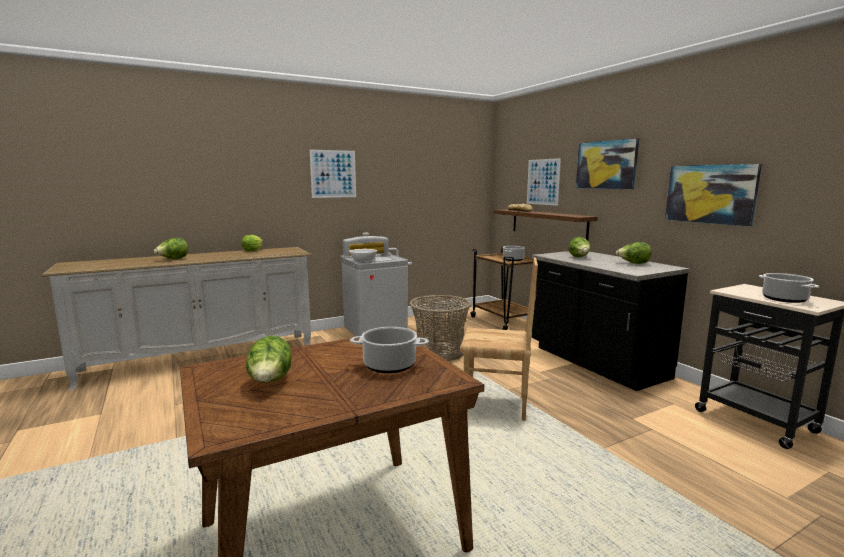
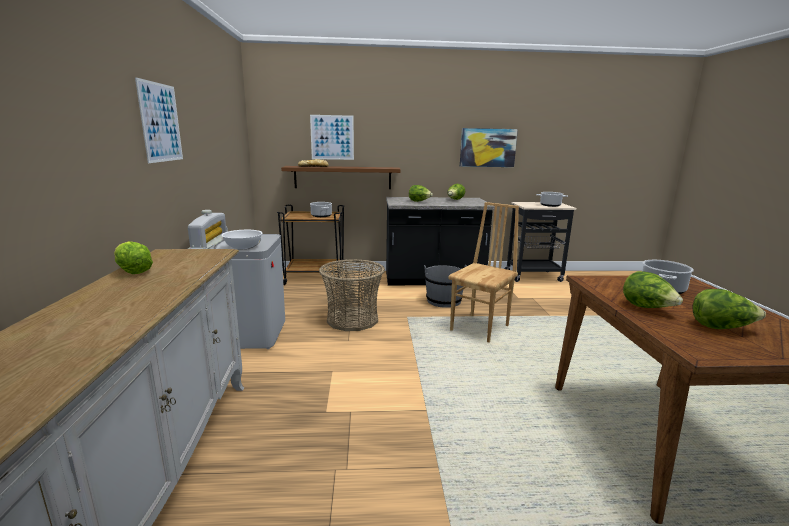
camera: 65 degrees left, 5 degrees up
(173, 259) = (84, 333): lettuce -> lettuce (647, 308)
(541, 378) = (443, 301): none -> grey bucket
(606, 165) = (404, 124): picture -> none

